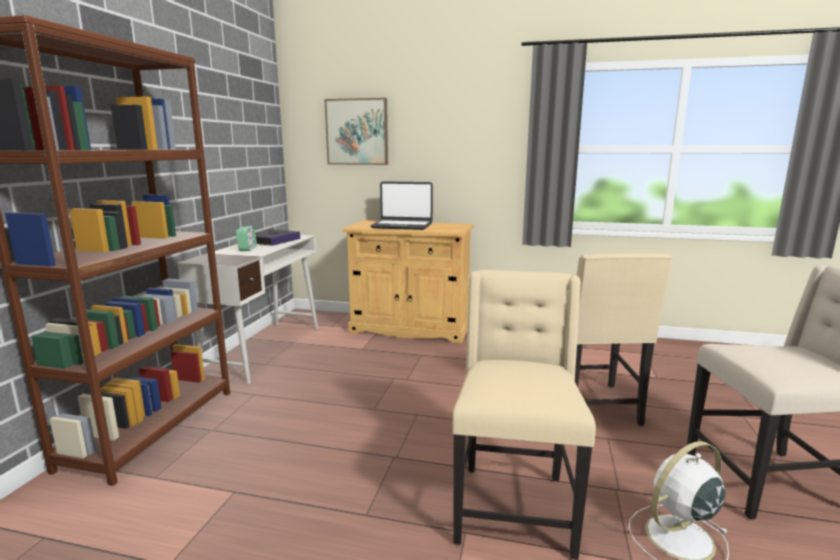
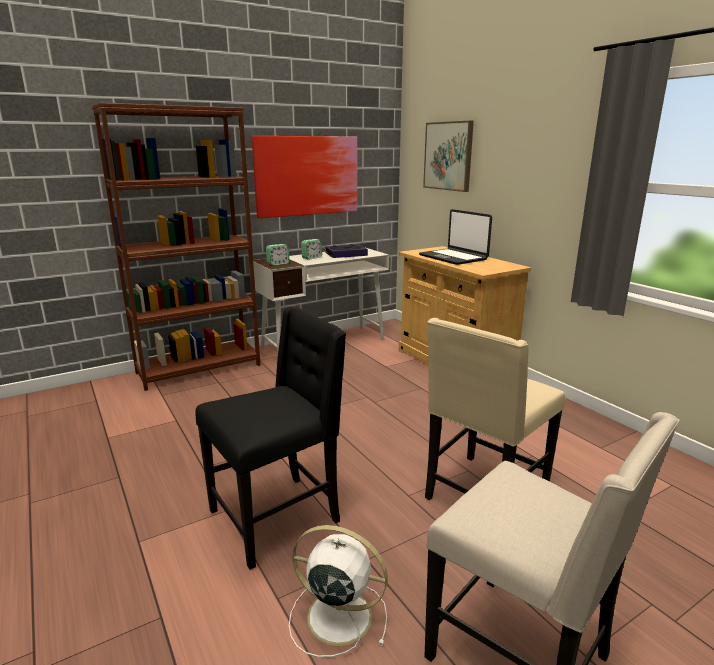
camera: 45 degrees right, 5 degrees up
(216, 153) = (307, 176): none -> picture
(226, 260) = (278, 264): none -> alarm clock
(513, 506) = (277, 517): beige chair -> black chair

